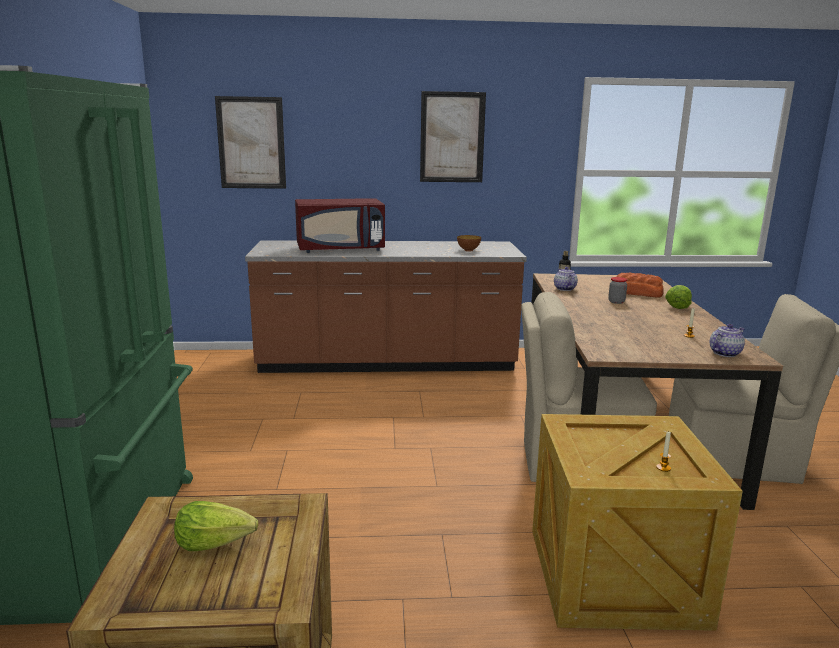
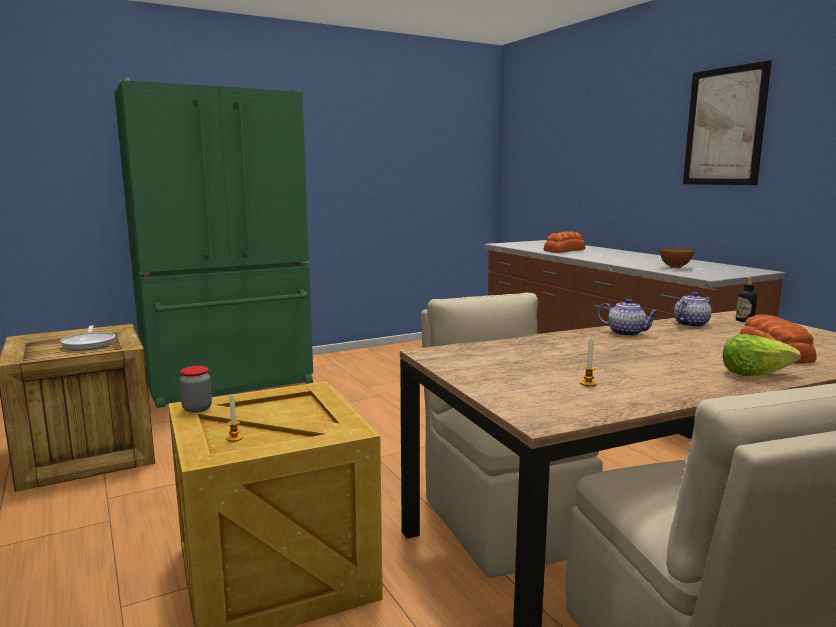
camera: 65 degrees right, 5 degrees down
(215, 542) = (89, 343): lettuce -> frying pan
(251, 143) = (551, 147): picture -> none
(340, 249) = (565, 250): red microwave -> bread
(616, 302) = (687, 346): jar -> jar (197, 409)
(725, 353) = (534, 403): teapot -> teapot (627, 333)

